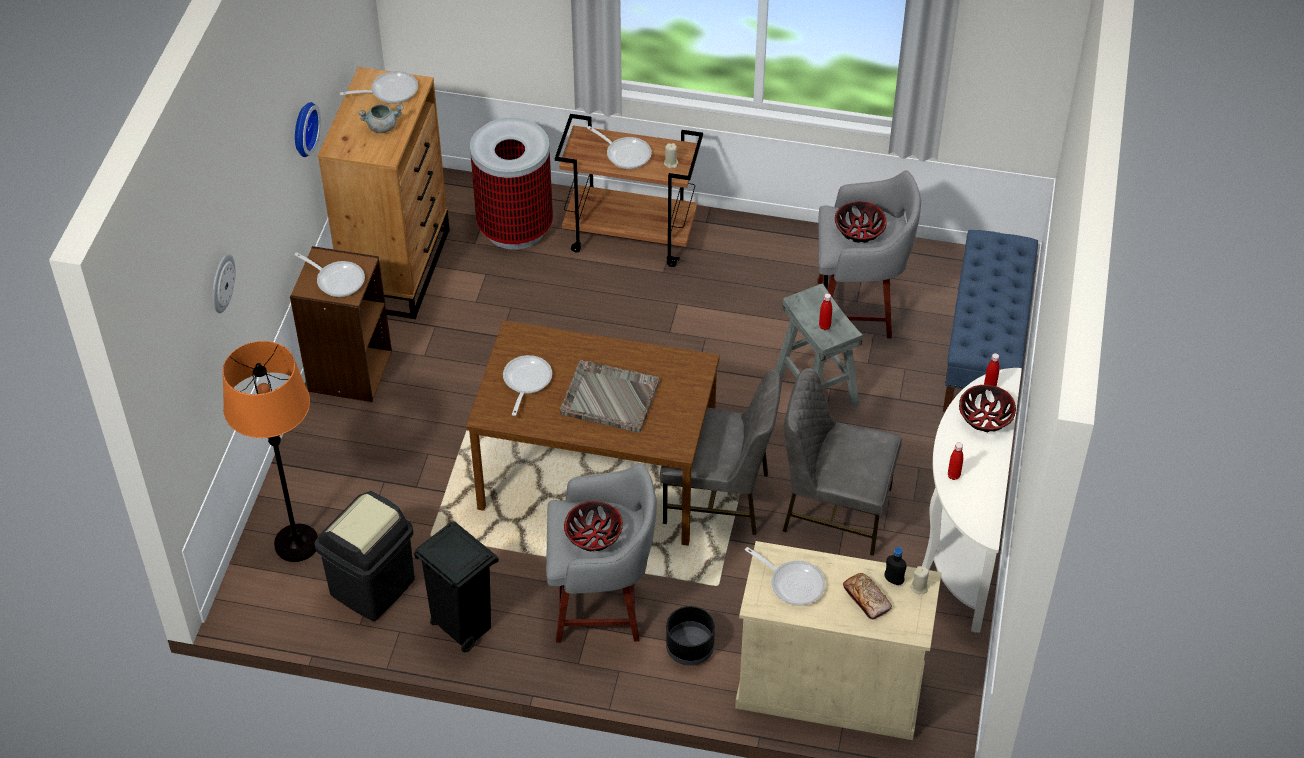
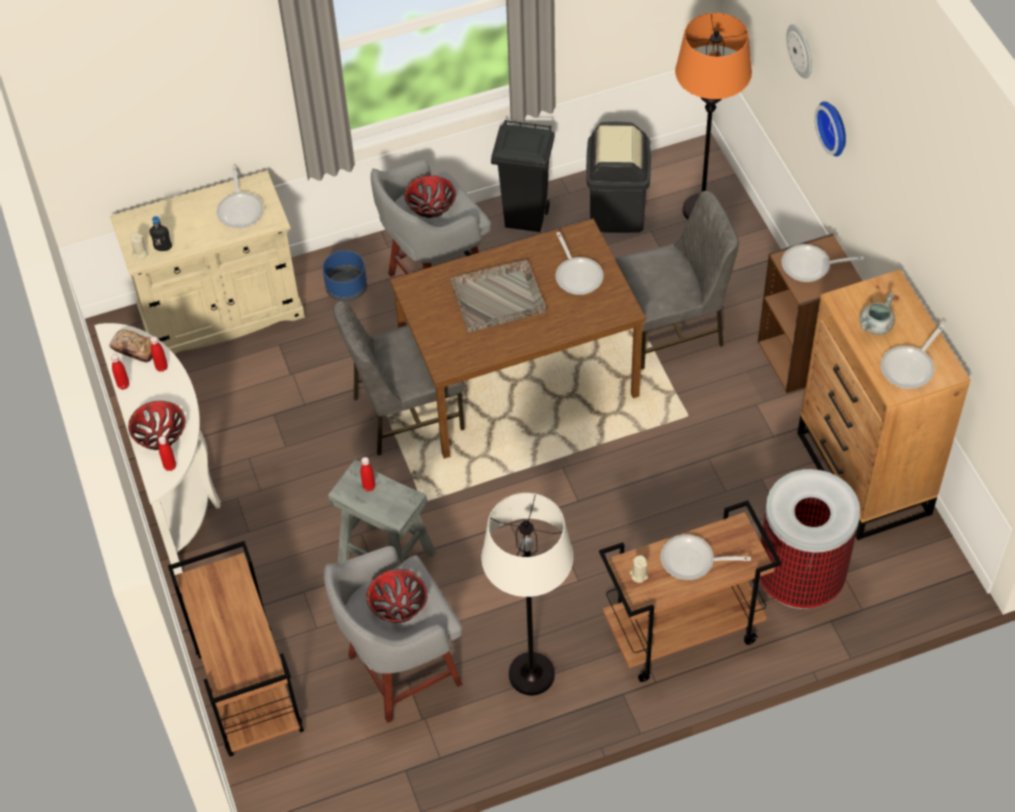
camera: 150 degrees right, 5 degrees up
(302, 128) = (907, 227): wall clock -> wall clock (835, 127)
(690, 648) = (346, 288): black planter -> blue planter
(761, 262) = (532, 674): none -> white floor lamp
(793, 583) = (240, 209): frying pan -> frying pan turned 105 degrees counterclockwise
(834, 510) = (300, 453): grey chair -> grey chair (671, 328)
(866, 599) = (177, 225): bread -> bread (135, 349)
(984, 352) = (248, 691): blue bench -> brown cart
(997, 476) = (123, 385): none -> red bottle

